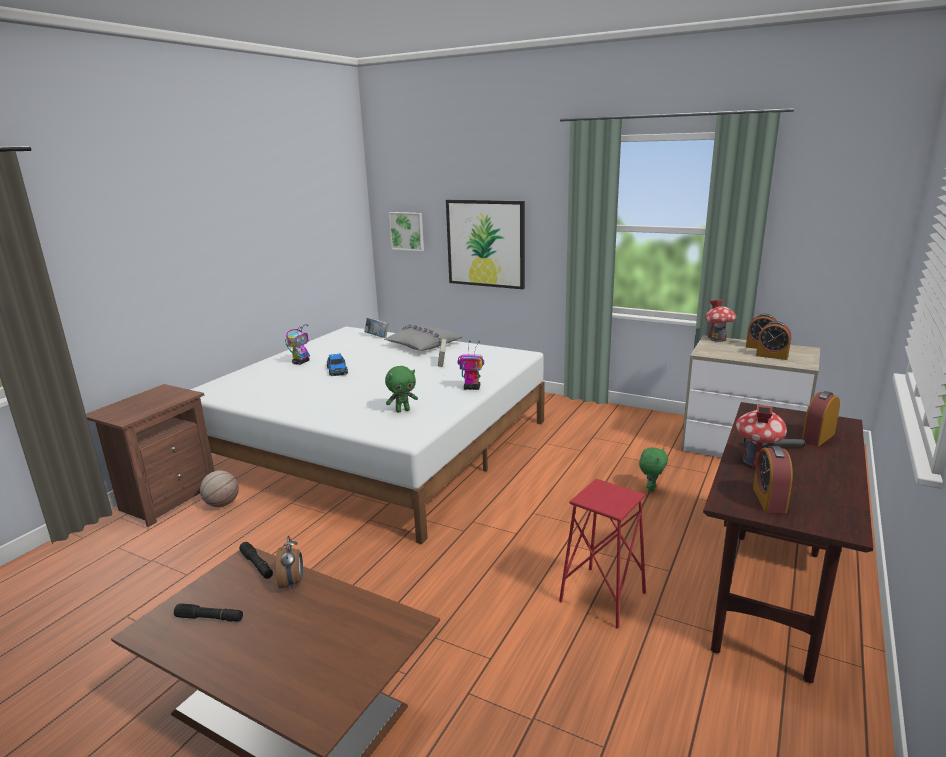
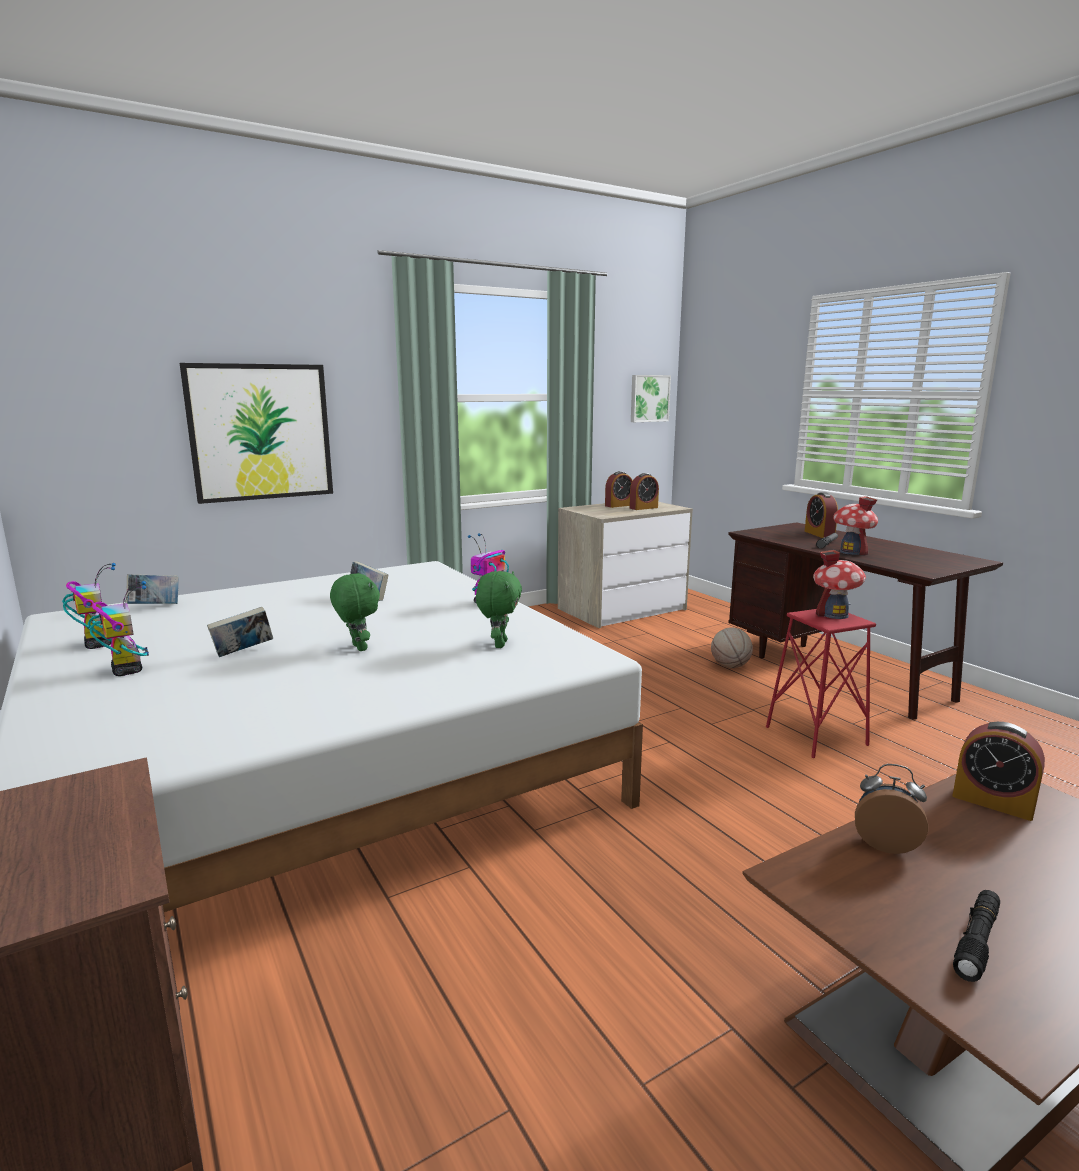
camera: 60 degrees left, 5 degrees down
(222, 504) = (269, 998): basketball -> basketball (730, 666)
(257, 565) = (819, 868): black flashlight -> none
(324, 348) = (98, 644): none -> toy robot
(337, 370) = (243, 652): toy car -> book
(407, 231) = (88, 422): picture -> picture (649, 398)
(423, 345) = (271, 593): grey pillow -> none
(651, 489) = (650, 659): green plush toy -> green plush toy (358, 648)
(718, 339) = (578, 507): toy house -> toy house (834, 614)
(769, 500) = (923, 563): alarm clock -> alarm clock (993, 802)

